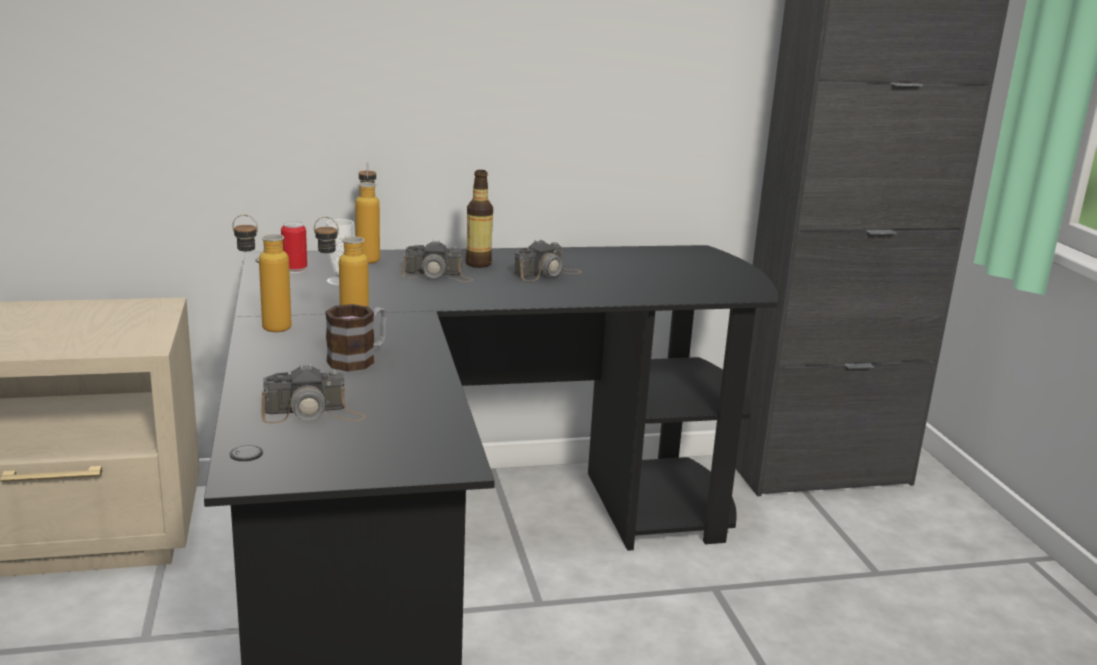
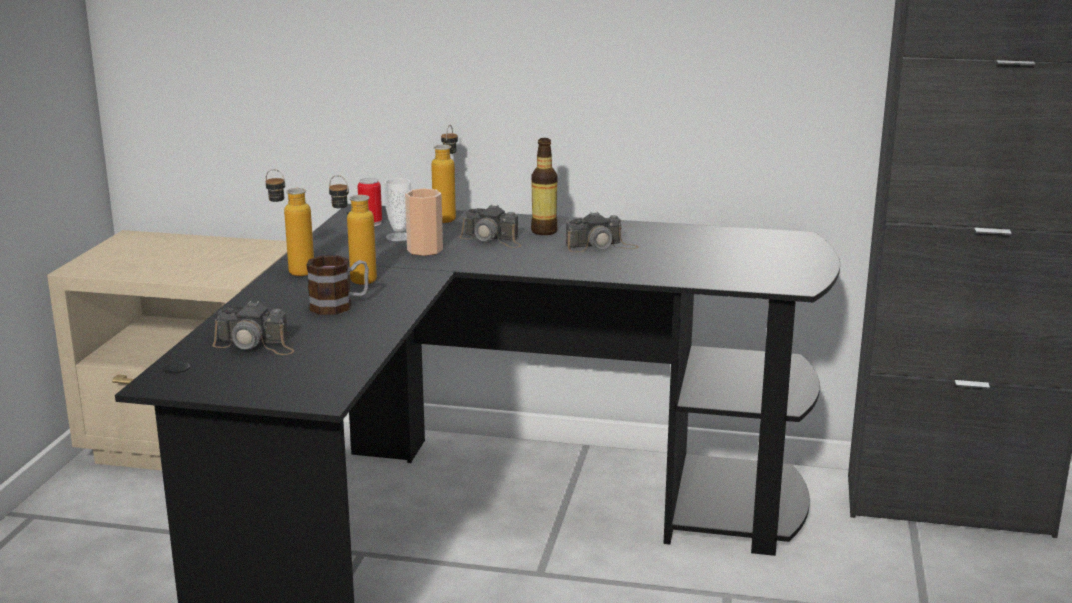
camera: 25 degrees right, 0 degrees up
(383, 292) = (425, 250): none -> cup

